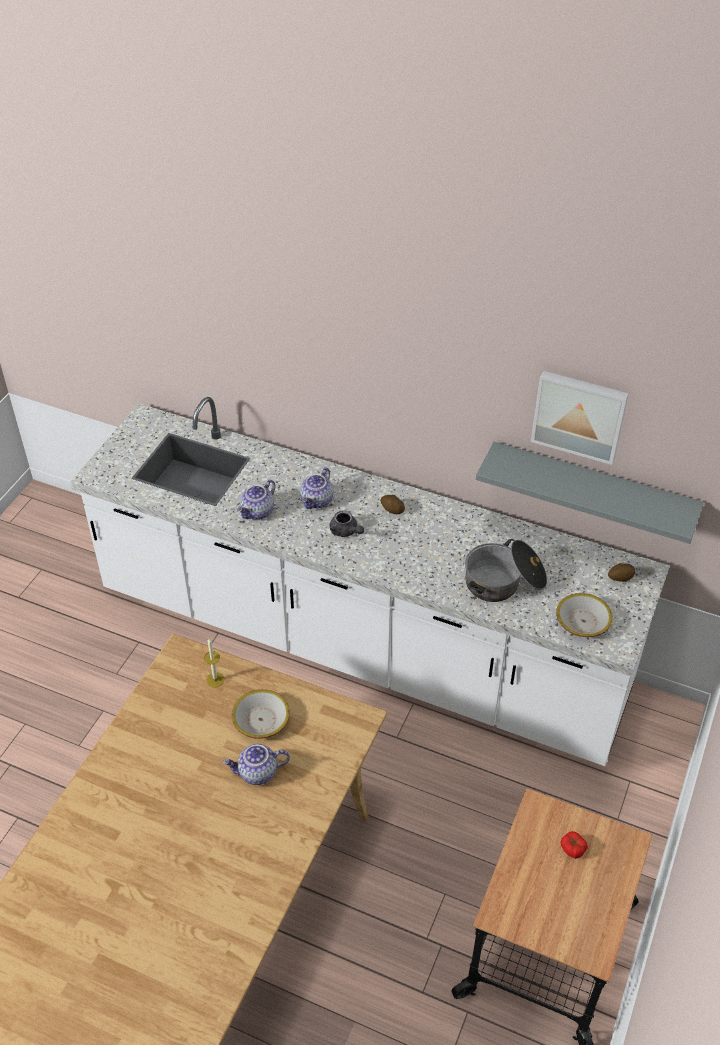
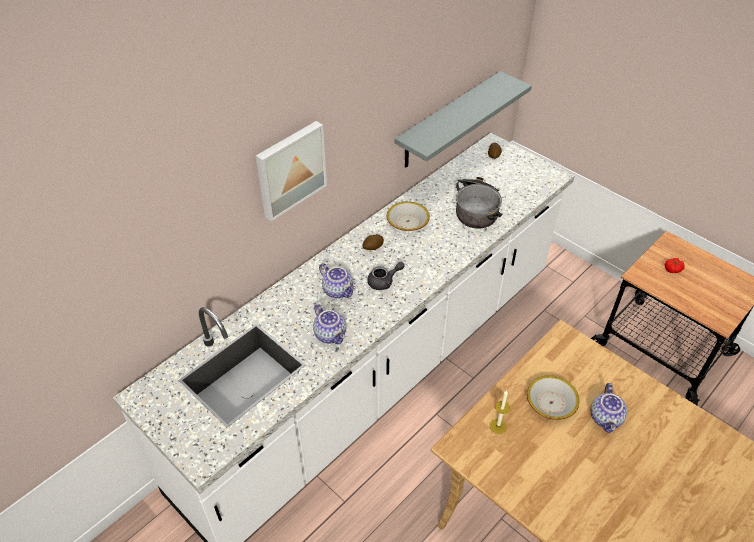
camera: 70 degrees left, 0 degrees up
(579, 415) = (440, 66): picture -> picture (290, 169)
(583, 621) = (527, 184): bowl -> bowl (408, 222)

